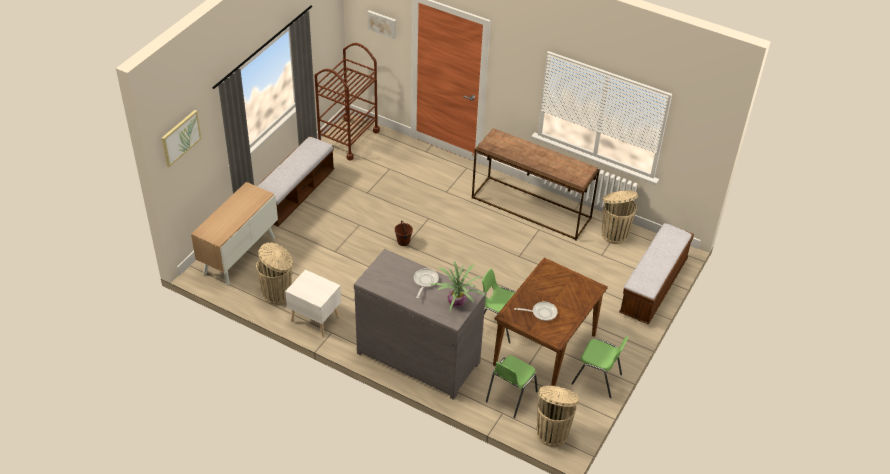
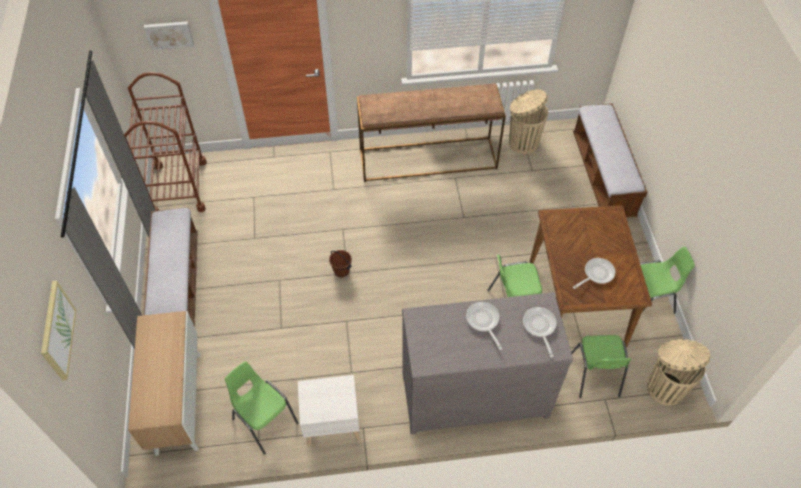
camera: 35 degrees left, 10 degrees up
(278, 294) = (264, 421): beige trash can -> green chair
(456, 304) = (539, 327): potted plant -> frying pan

